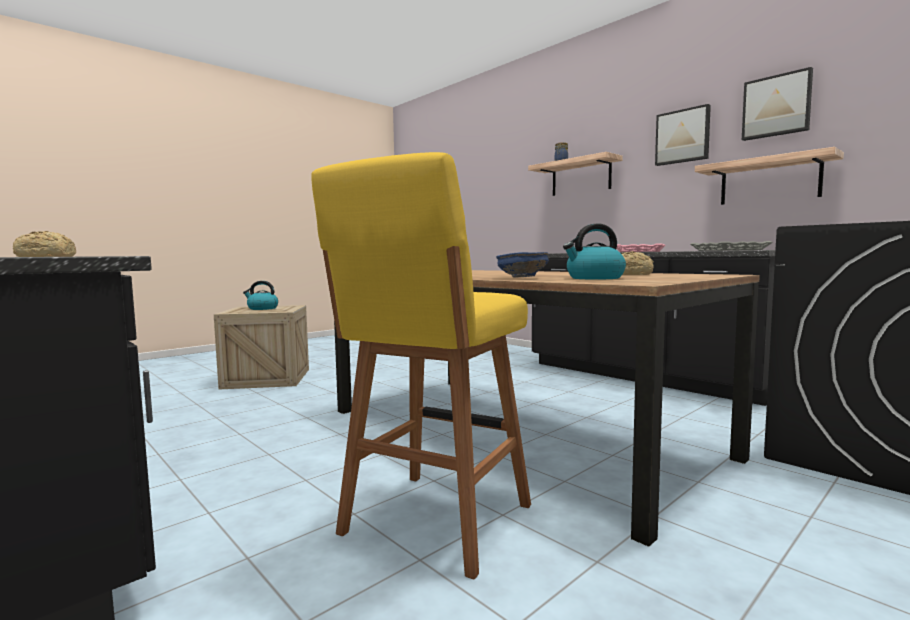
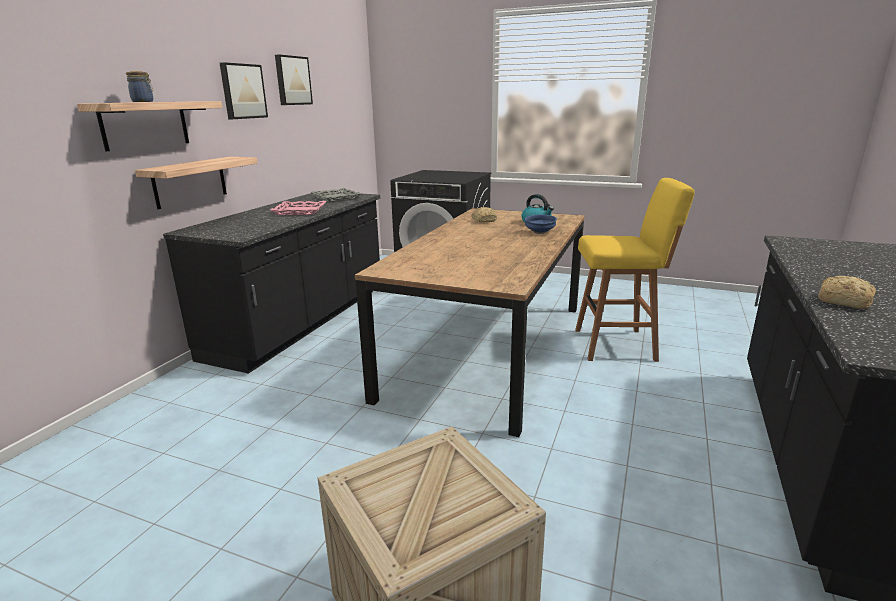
camera: 115 degrees left, 15 degrees up
(262, 308) = (420, 500): kettle -> none
(769, 181) = (298, 141): shelf -> shelf (190, 182)

